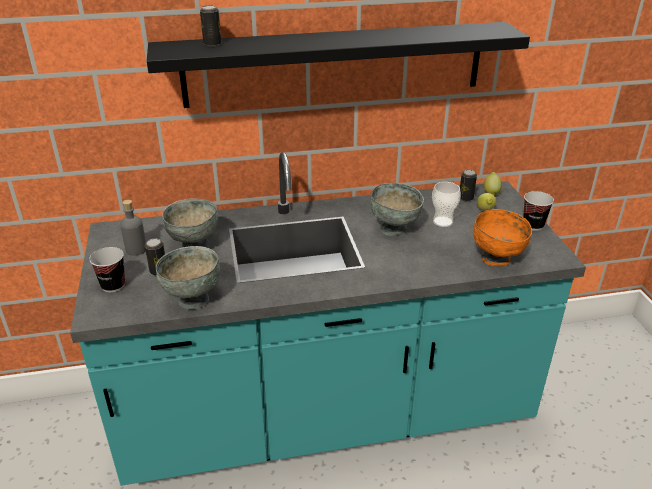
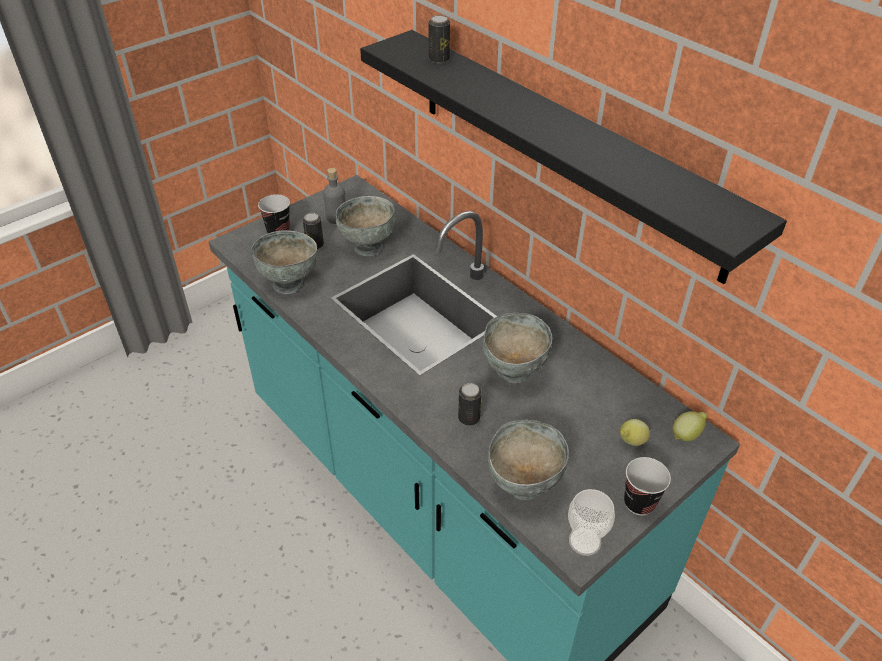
camera: 60 degrees right, 10 degrees up
(443, 221) = (567, 409): cup -> cup (584, 541)
(465, 198) = (646, 413): can -> can (469, 418)
(497, 259) = (524, 485): orange bowl -> grey bowl

